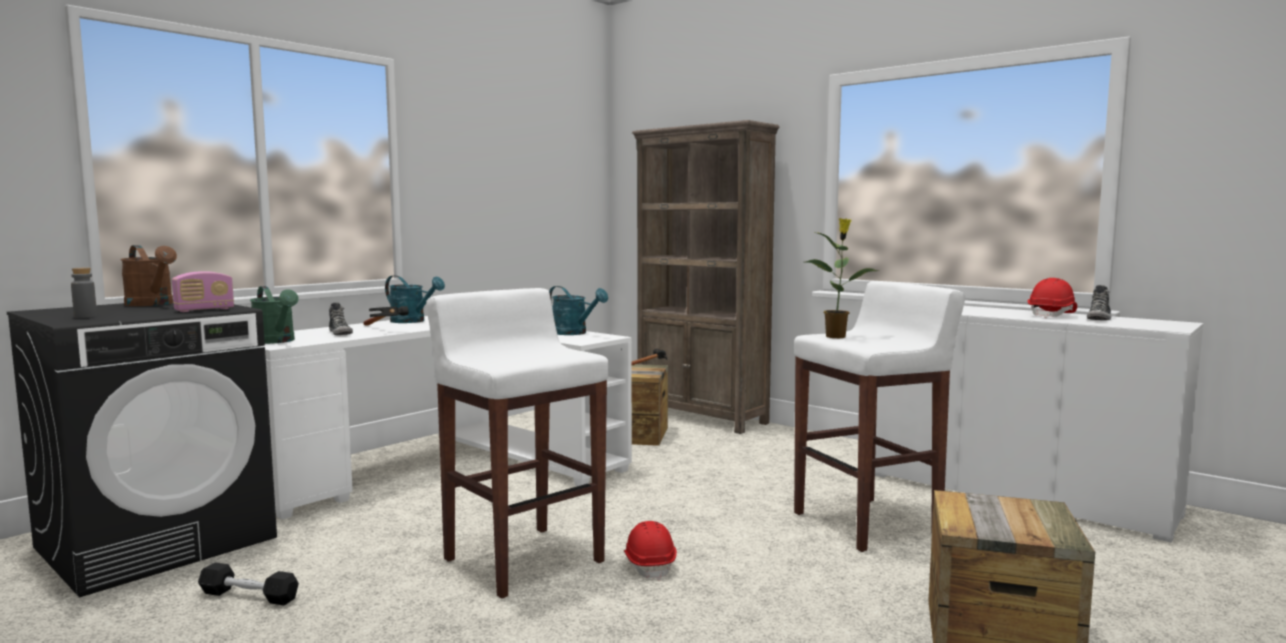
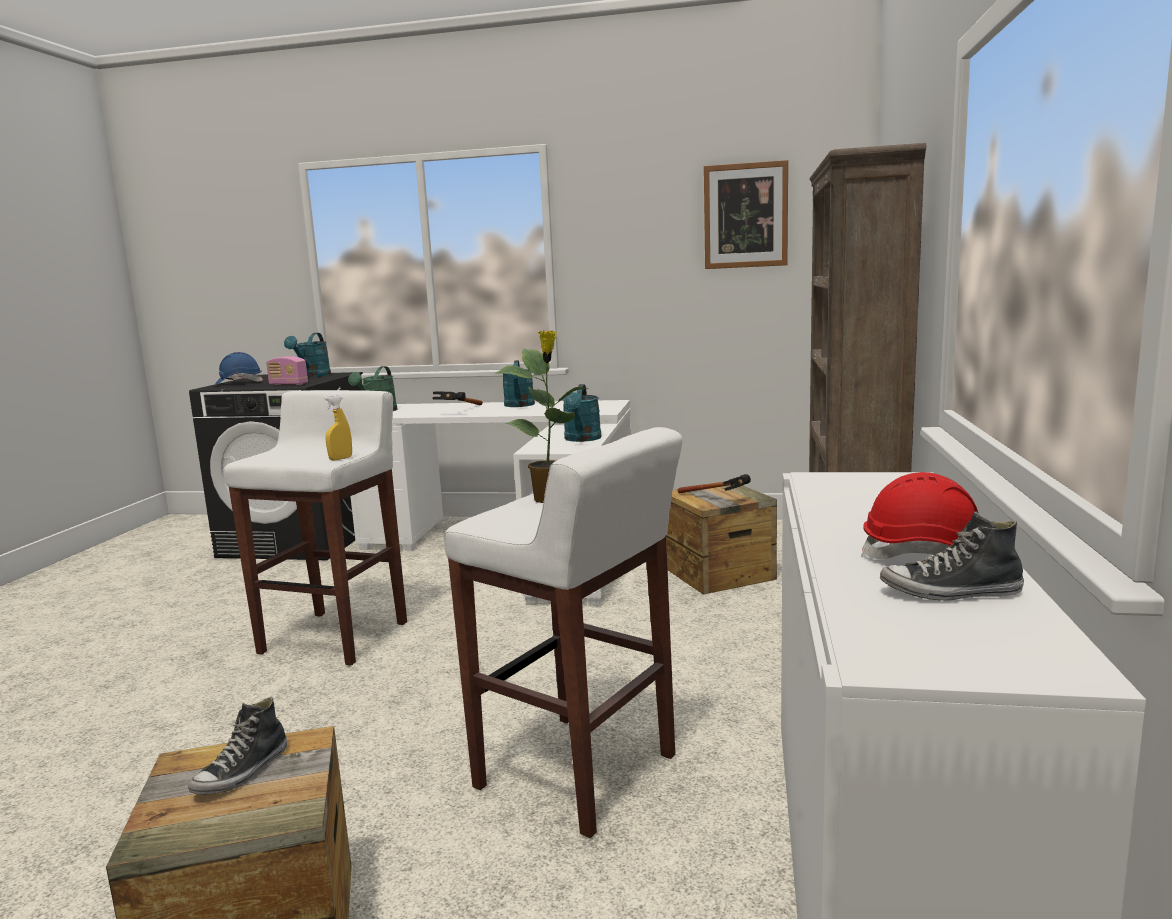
camera: 60 degrees right, 5 degrees up
(85, 316) = (238, 383): grey bottle -> blue hard hat
(153, 304) = (312, 376): brown watering can -> turquoise watering can
(249, 596) = (232, 588): black dumbbell -> none
(340, 333) = (430, 410): shoe -> shoe (242, 772)
(542, 153) = (745, 216): none -> picture
(581, 351) = (340, 458): none -> yellow spray bottle
(649, 565) = (357, 686): red hard hat -> none

